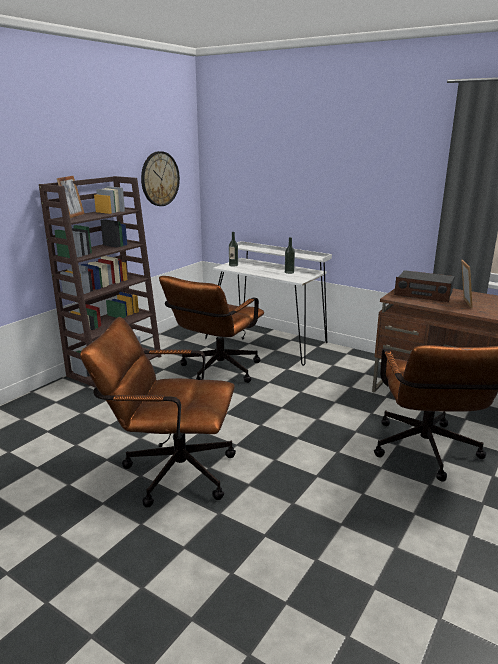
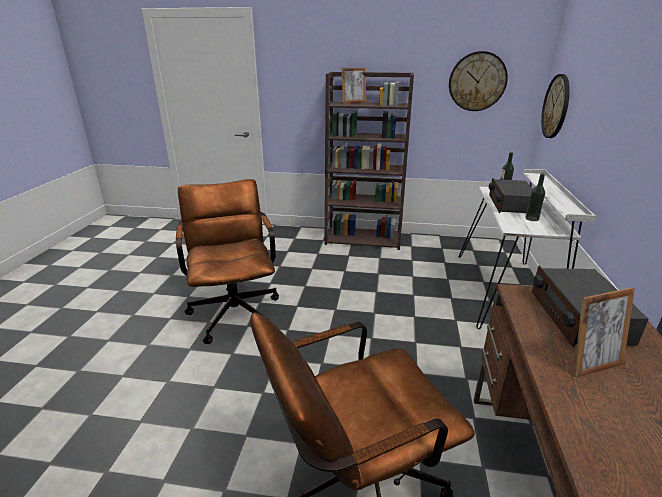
camera: 65 degrees right, 5 degrees up
(216, 372) = (401, 282): brown office chair -> none
(226, 191) = (556, 106): none -> wall clock
(259, 270) = (510, 204): none -> radio

